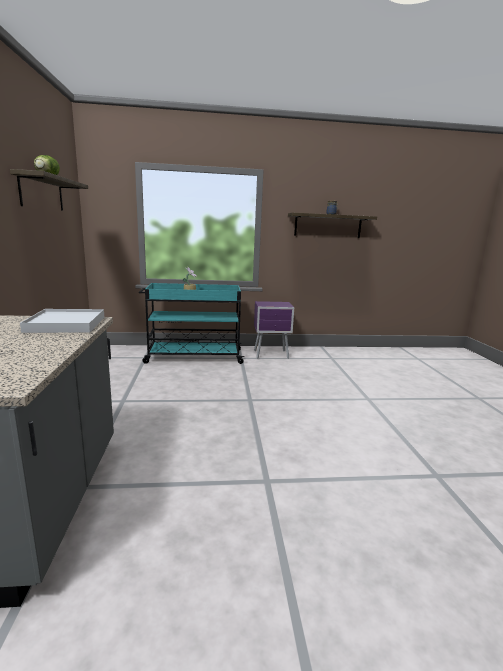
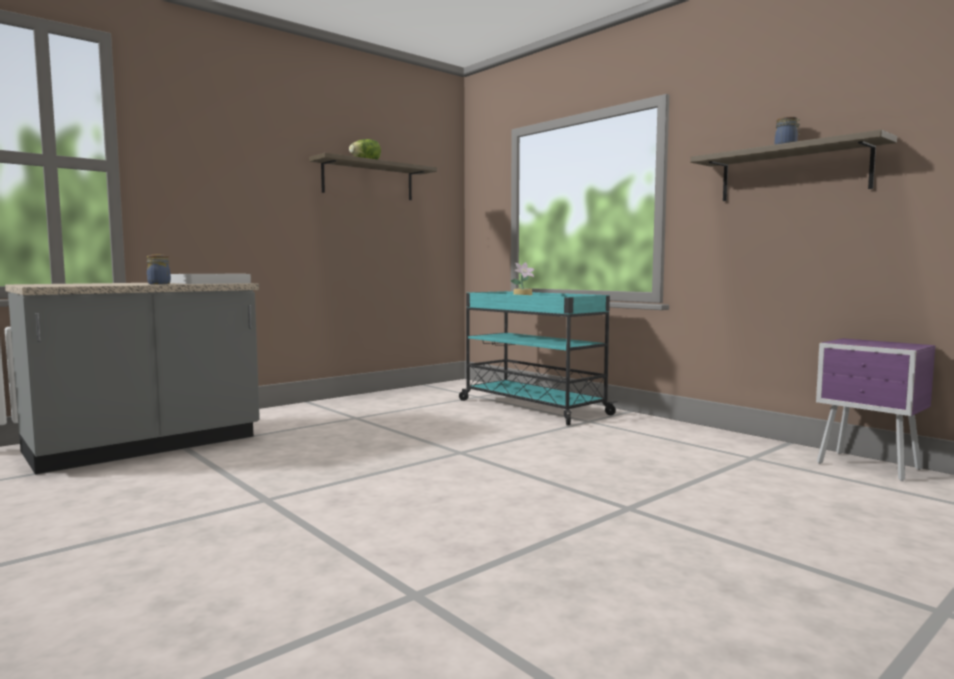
camera: 55 degrees right, 10 degrees down
(58, 340) = (158, 284): none -> jar
(272, 355) = (649, 429): purple nightstand -> purple nightstand (870, 467)

